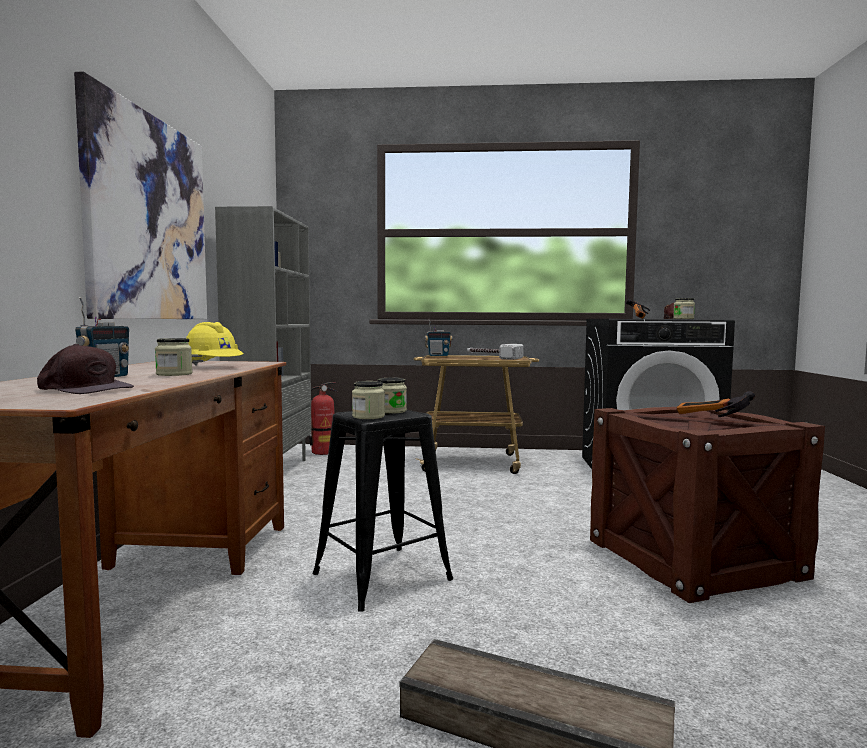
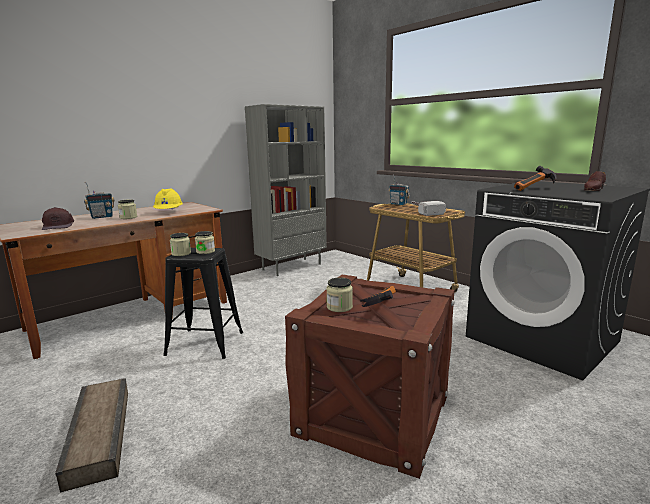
camera: 45 degrees right, 10 degrees up
(149, 218) = (183, 125): picture -> none
(323, 452) = (341, 260): fire extinguisher -> none
(683, 318) = (570, 194): jar -> jar (339, 307)

